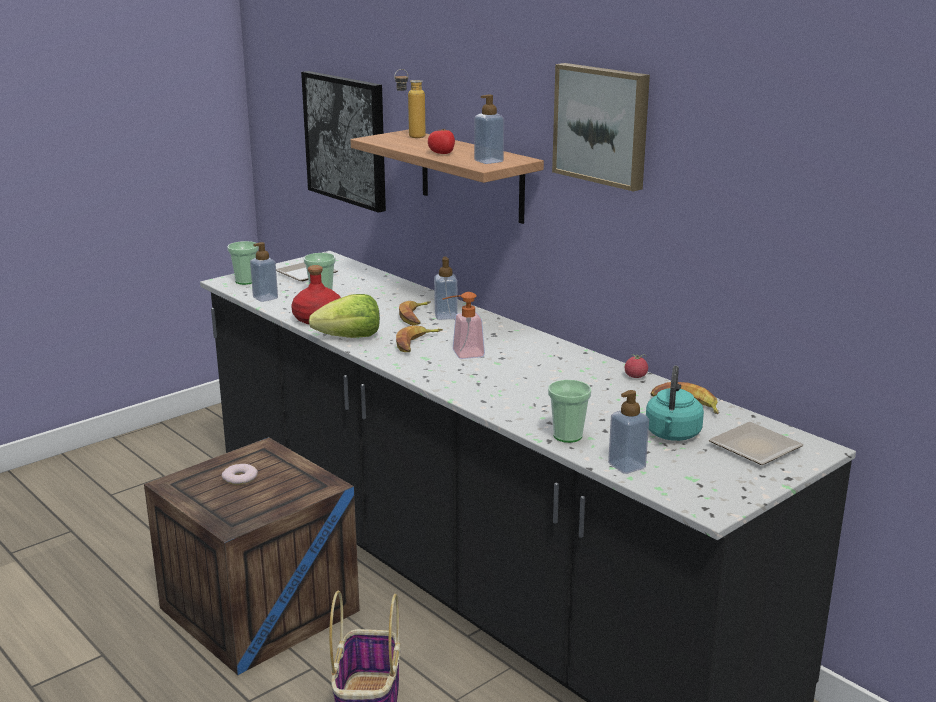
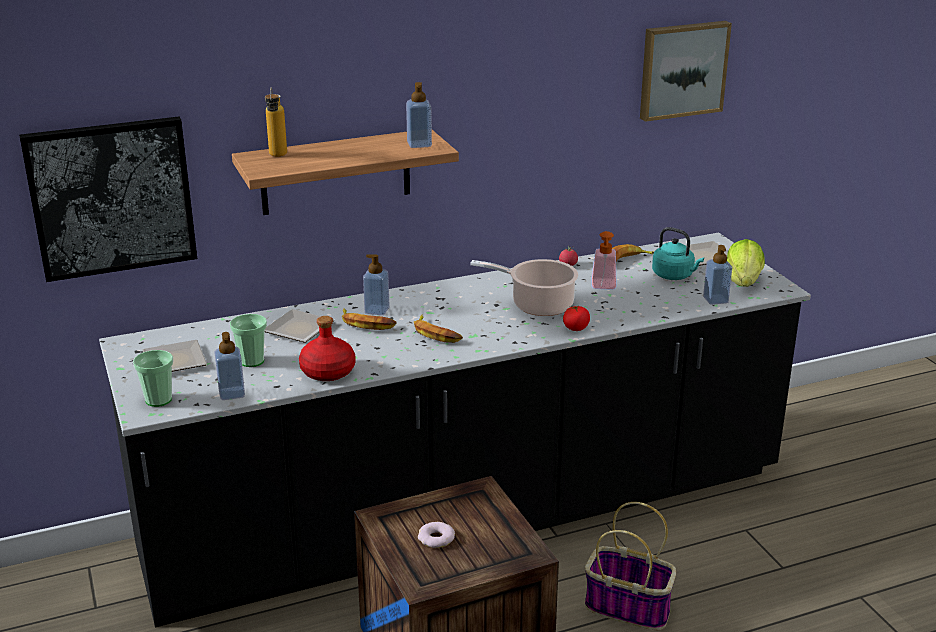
camera: 70 degrees left, 5 degrees up
(350, 337) = (394, 362): lettuce -> lettuce (743, 282)
(385, 297) = (296, 330): none -> plate
(442, 153) = (366, 154): tomato -> tomato (575, 328)
(462, 354) = (477, 319): soap dispenser -> soap dispenser (603, 287)
(518, 375) = (538, 305): none -> cooking pot
(567, 436) = (660, 309): cup -> none
(603, 125) = (496, 79): picture -> picture (682, 69)

